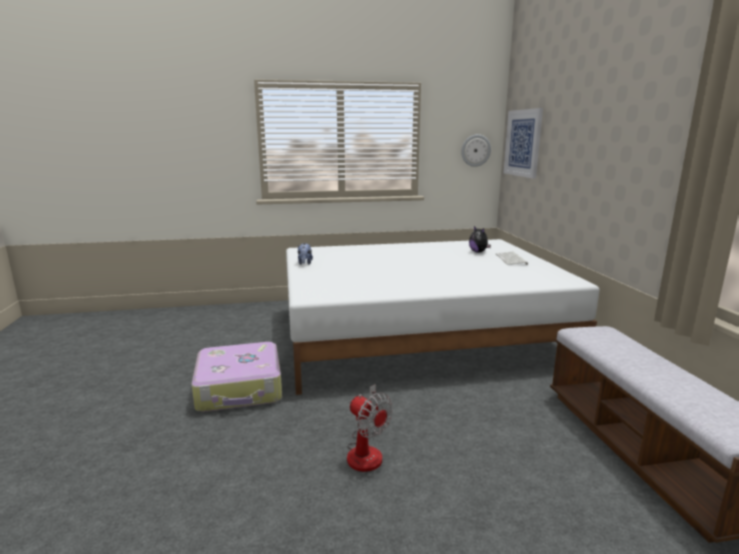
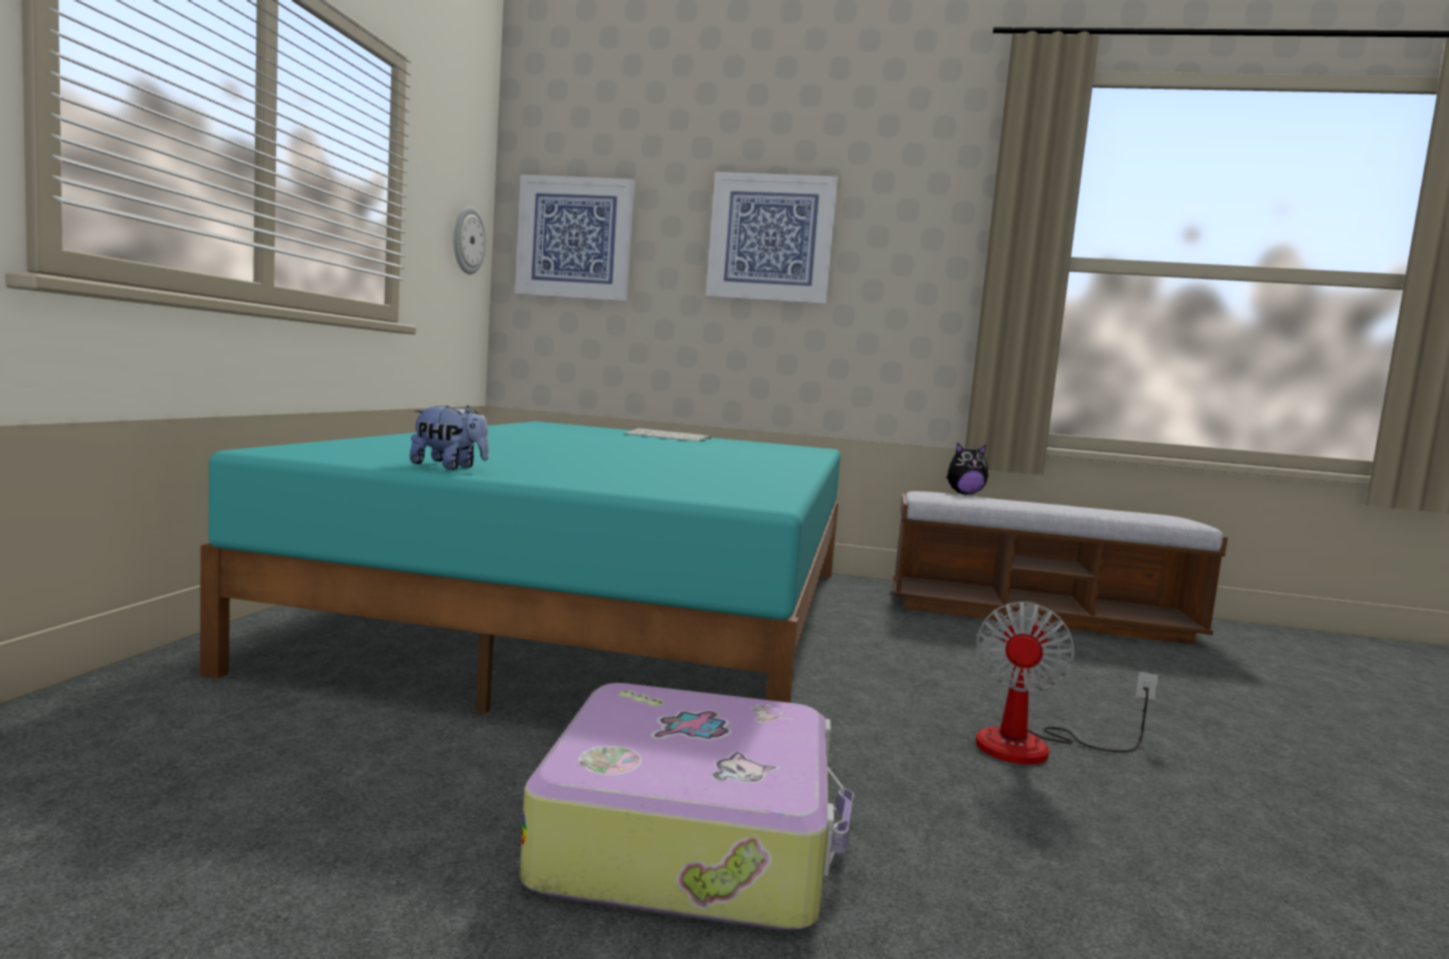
camera: 70 degrees left, 10 degrees down
(366, 450) = (1035, 747): fan -> fan turned 135 degrees clockwise
(419, 334) = (606, 612): white bed -> turquoise bed
(478, 252) = (598, 433): plush toy -> plush toy (964, 494)
(589, 139) = (771, 238): none -> picture

